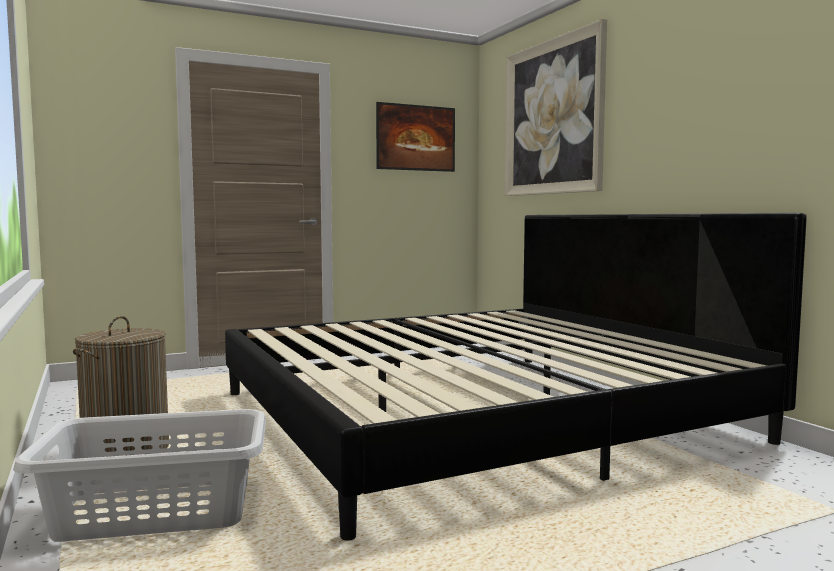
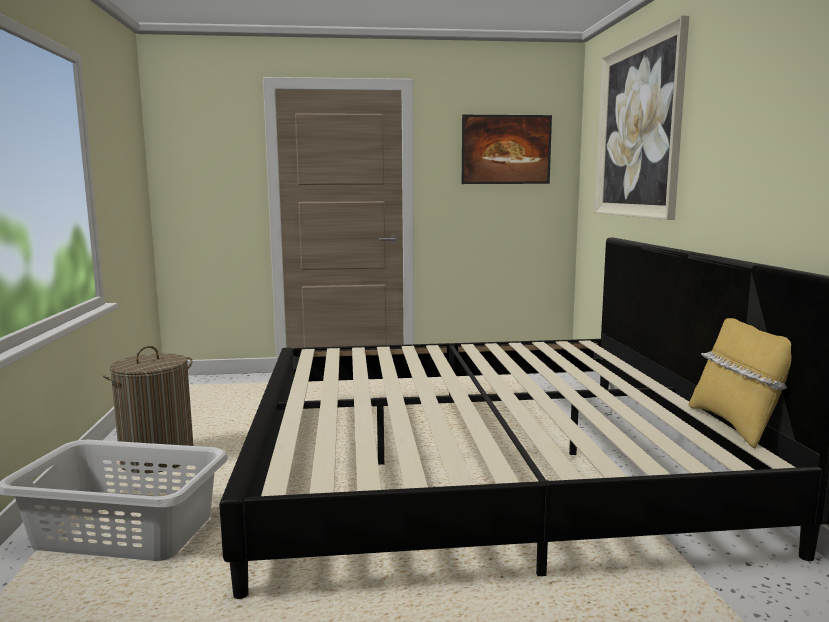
camera: 20 degrees right, 5 degrees up
(698, 348) = (736, 425): none -> yellow pillow

